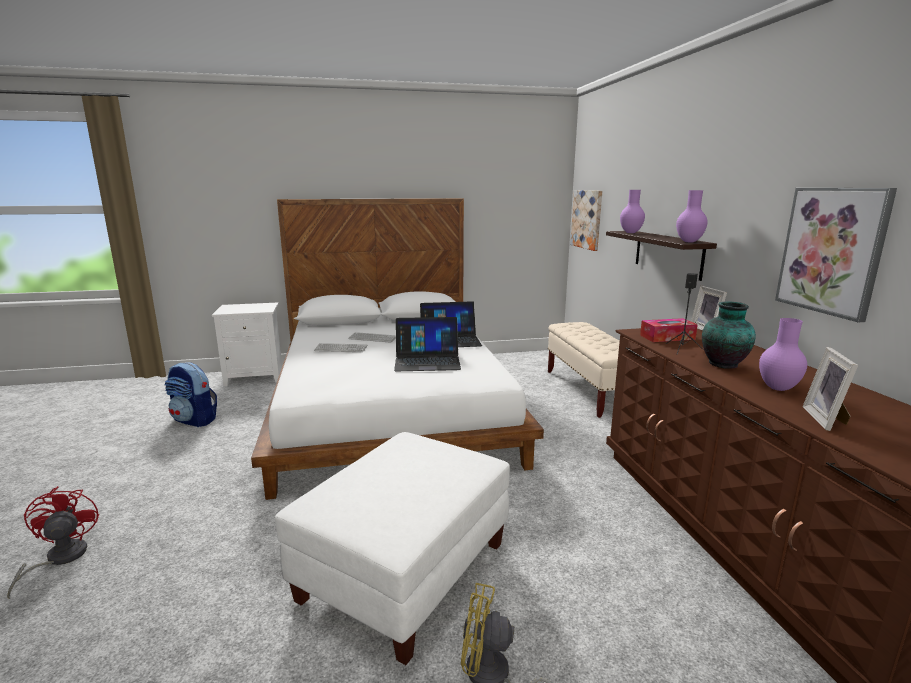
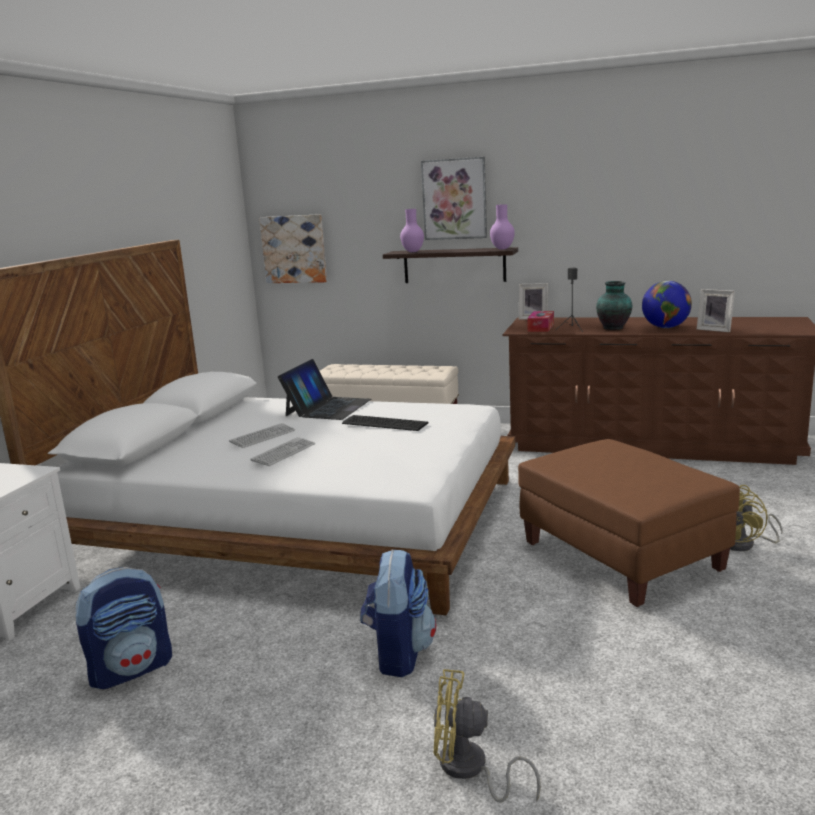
camera: 60 degrees left, 0 degrees up
(59, 559) = (469, 770): red fan -> yellow fan
(209, 494) = (398, 653): none -> backpack
(405, 572) = (621, 556): white ottoman -> brown ottoman
(427, 360) = (384, 423): laptop -> keyboard
(778, 389) = (665, 327): purple vase -> globe
(832, 251) = (629, 237): picture -> picture (454, 199)

